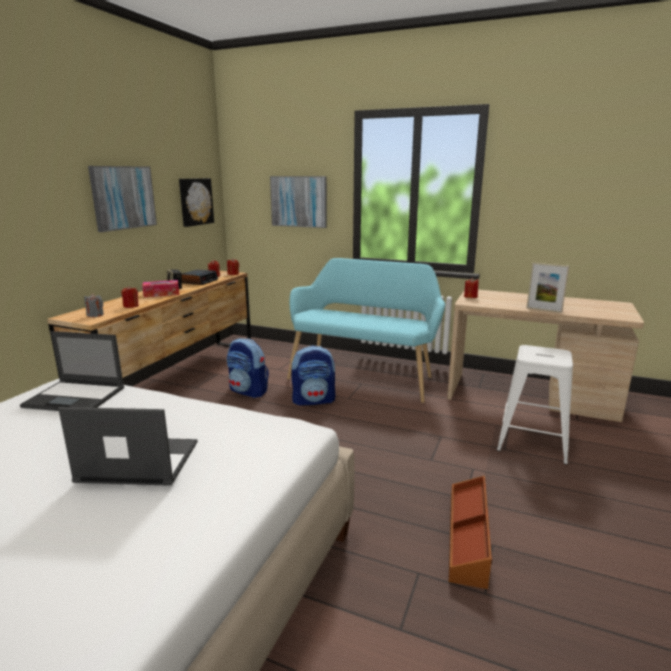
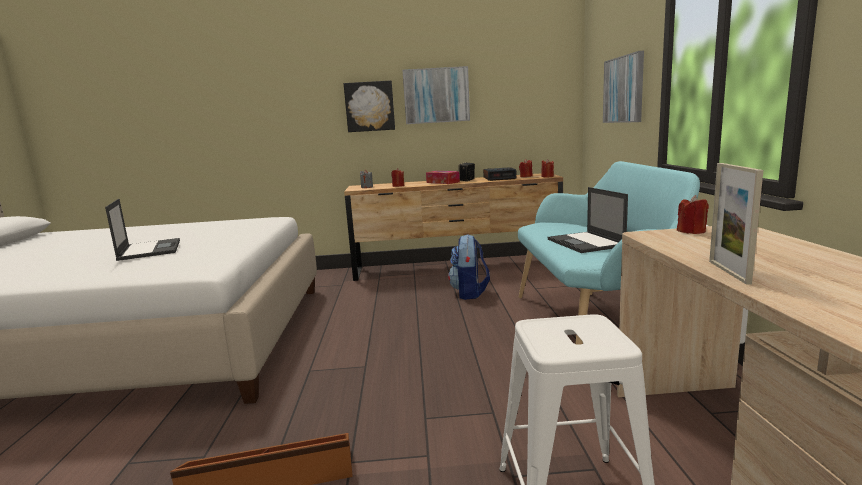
camera: 65 degrees right, 5 degrees down
(76, 397) = (247, 224): laptop -> laptop (586, 243)
(195, 201) = (533, 99): picture -> picture (369, 106)
(314, 400) = (489, 321): backpack -> none

